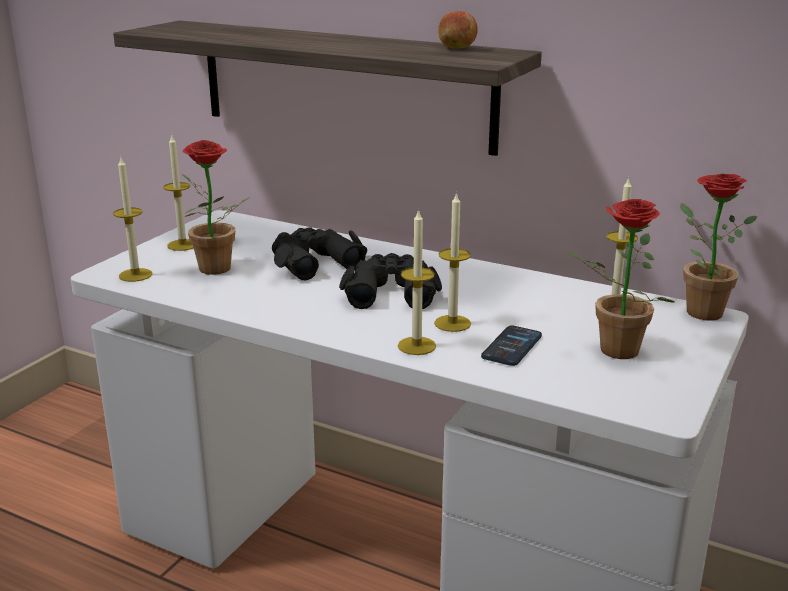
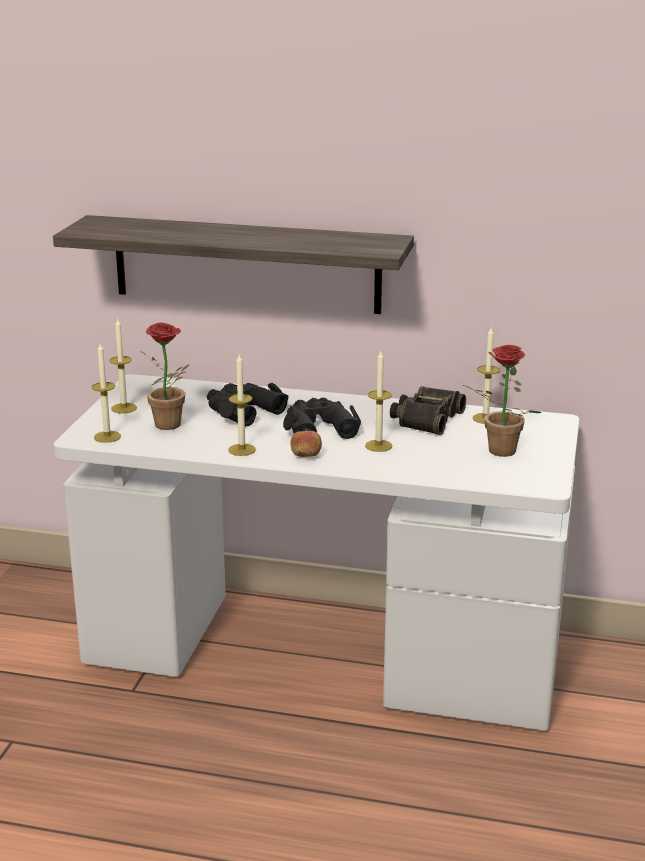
camera: 15 degrees left, 0 degrees up
(416, 346) = (362, 464): candle -> candle (242, 450)
(457, 48) = (351, 237): apple -> apple (306, 457)
(512, 347) = (429, 457): phone -> none
(534, 295) = (426, 418): none -> binoculars
(697, 310) = (543, 417): potted plant -> none

